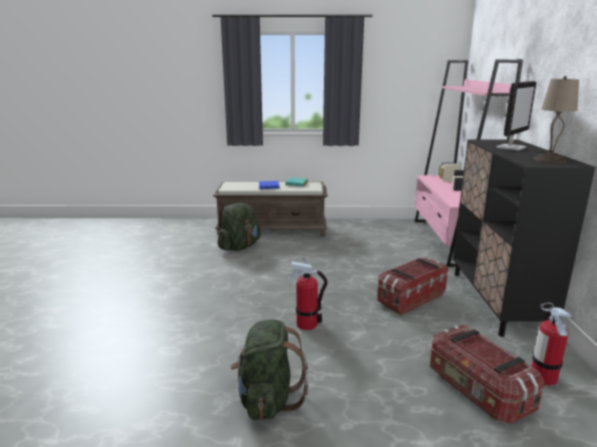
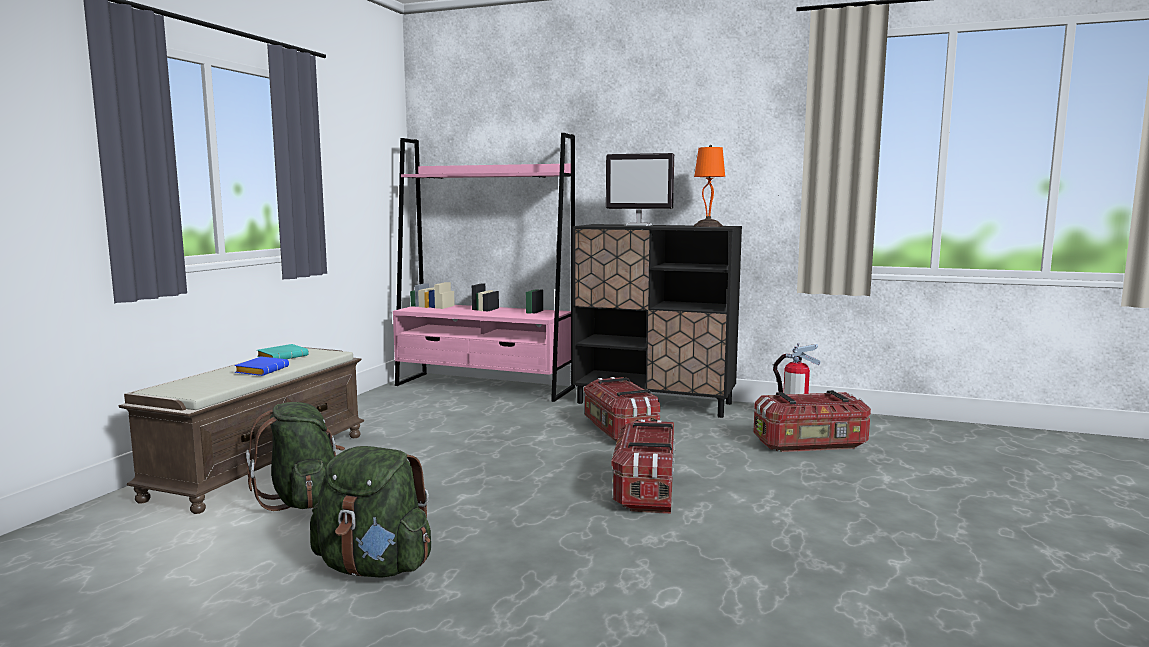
camera: 70 degrees left, 10 degrees down
(268, 400) = (815, 535): green backpack -> green backpack (374, 568)
(307, 324) = (645, 490): fire extinguisher -> storage box
(511, 148) = (639, 225): monitor -> monitor turned 135 degrees clockwise
(549, 160) = (708, 226): beige table lamp -> orange table lamp

